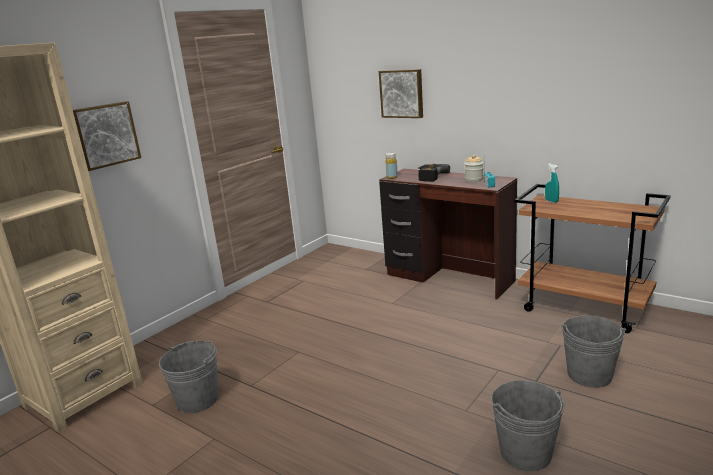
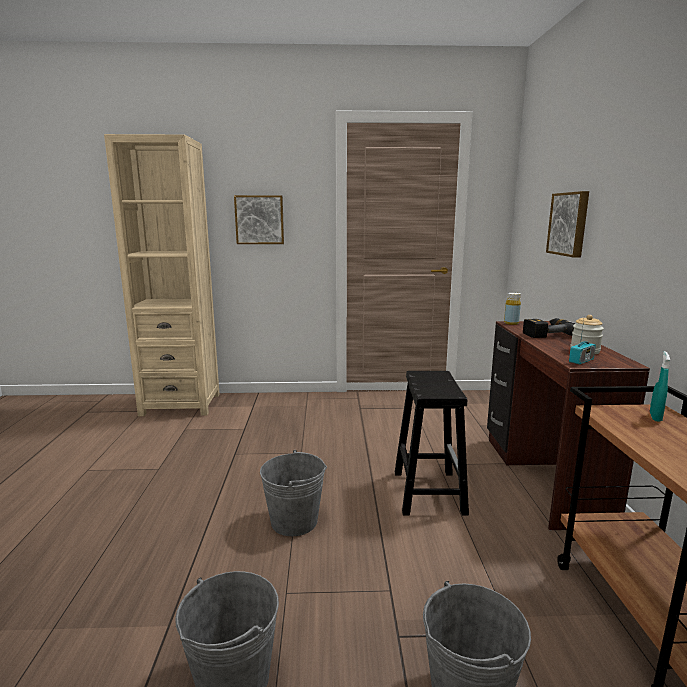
camera: 50 degrees right, 5 degrees down
(197, 400) = (201, 442): grey bucket -> grey bucket (294, 521)
(418, 319) = (428, 491): none -> black stool

